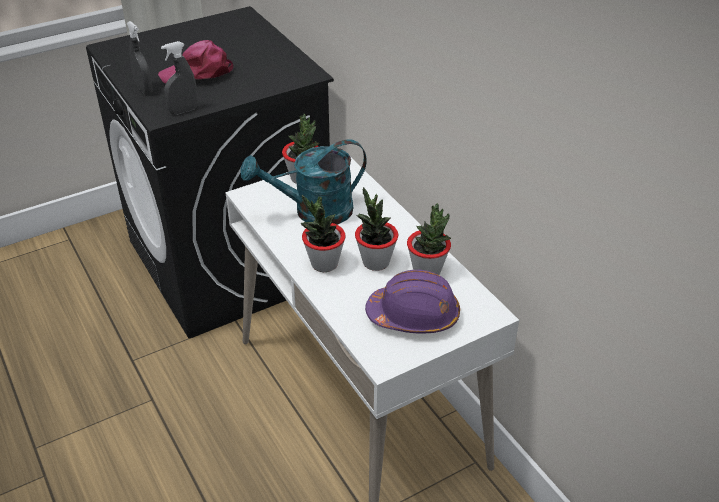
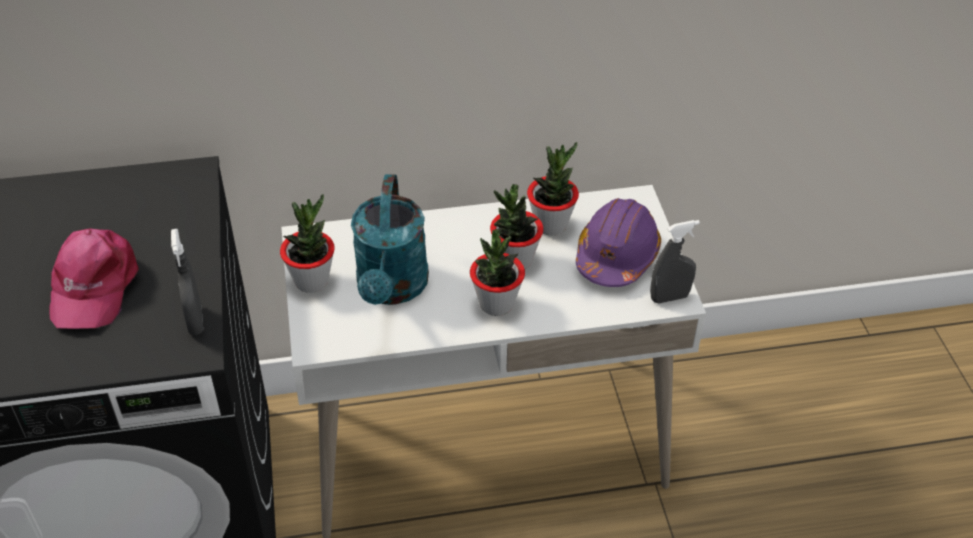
camera: 70 degrees left, 5 degrees up
(144, 90) = (95, 357): grey spray bottle -> grey spray bottle (669, 297)

